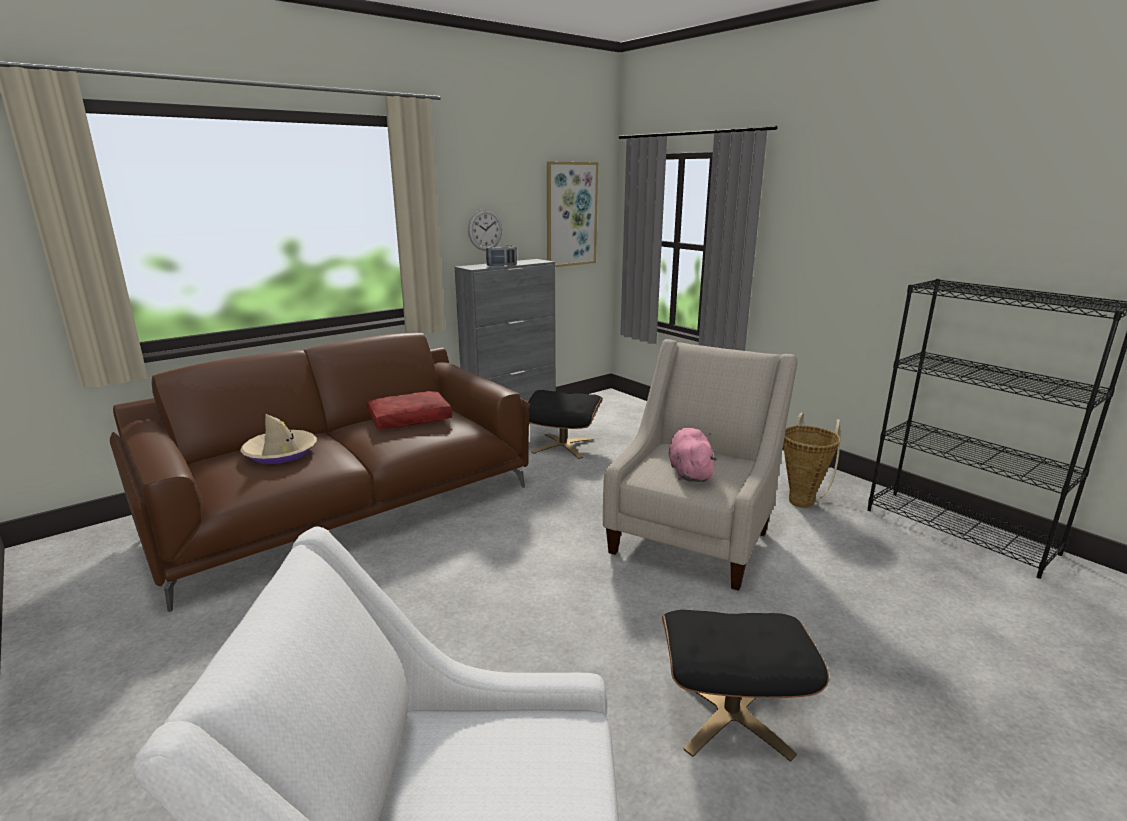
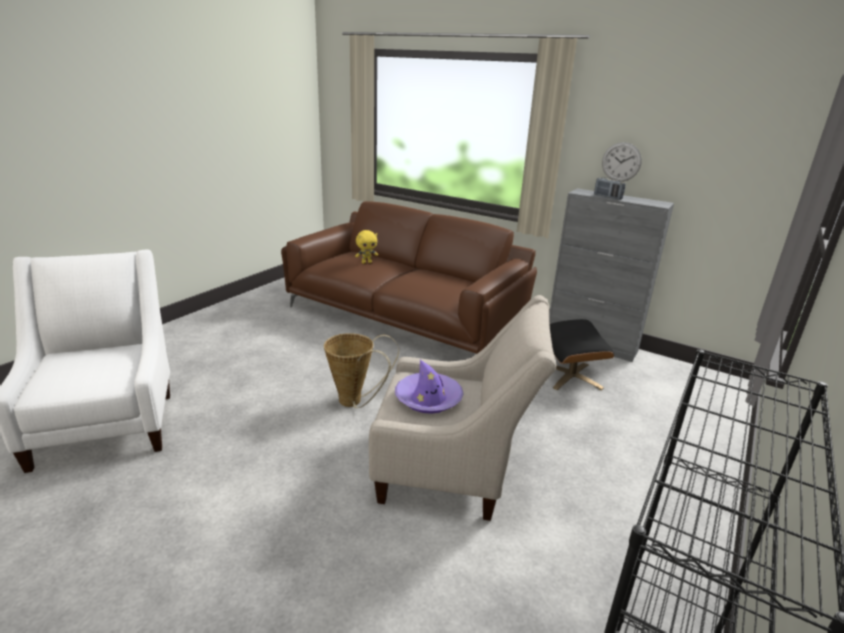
camera: 70 degrees right, 5 degrees up
(281, 453) = (366, 262): beige hat -> yellow plush toy
(409, 420) = (442, 281): red pillow -> none
(571, 214) = (743, 165): picture -> none
(689, 472) = (428, 399): pink plush toy -> purple hat
(730, 715) = (225, 503): black ottoman -> none
(803, 499) = (595, 556): basket -> basket (355, 402)

